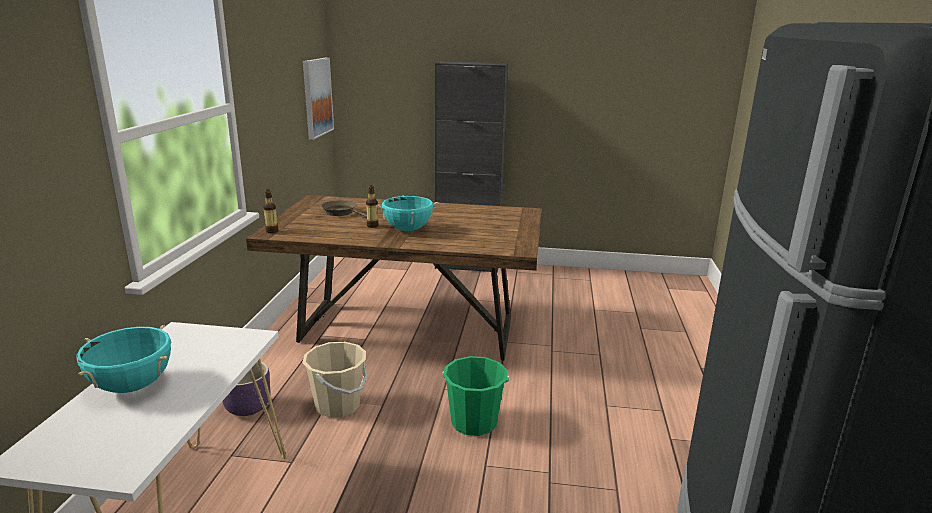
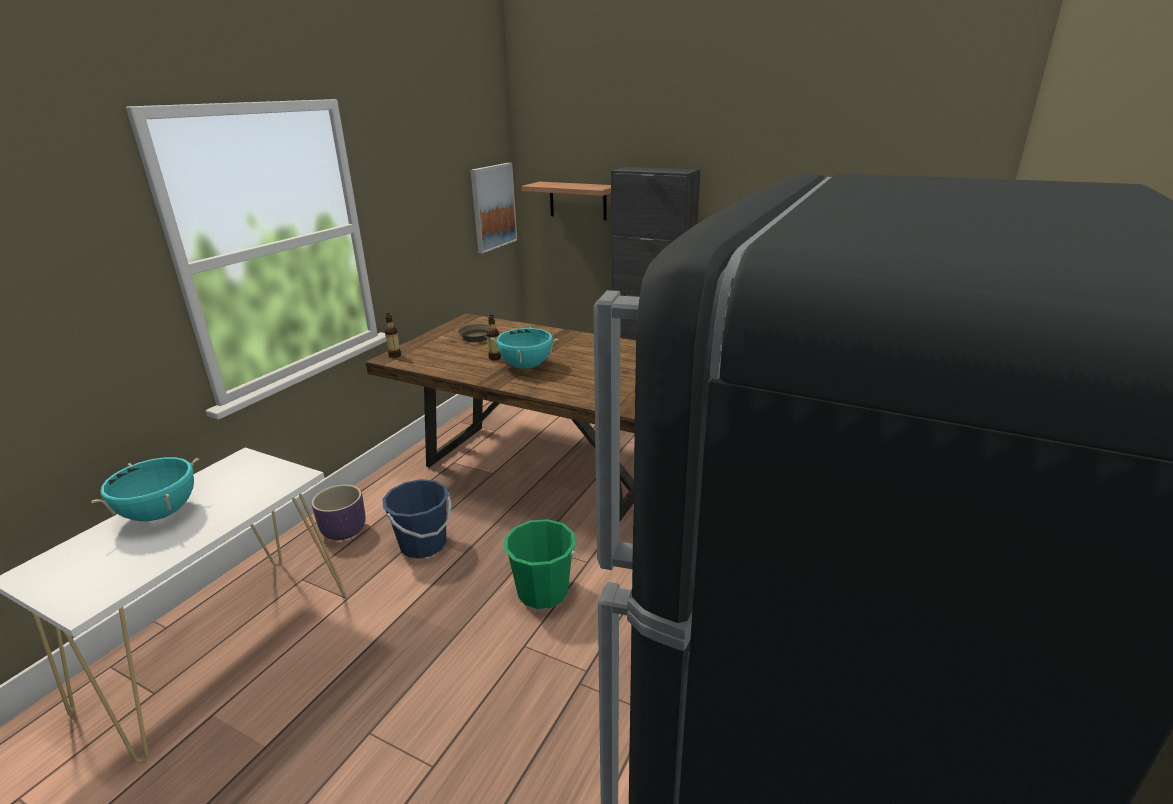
camera: 20 degrees right, 5 degrees up
(338, 405) = (423, 545): beige bucket -> blue bucket
(393, 92) = (578, 200): none -> shelf

